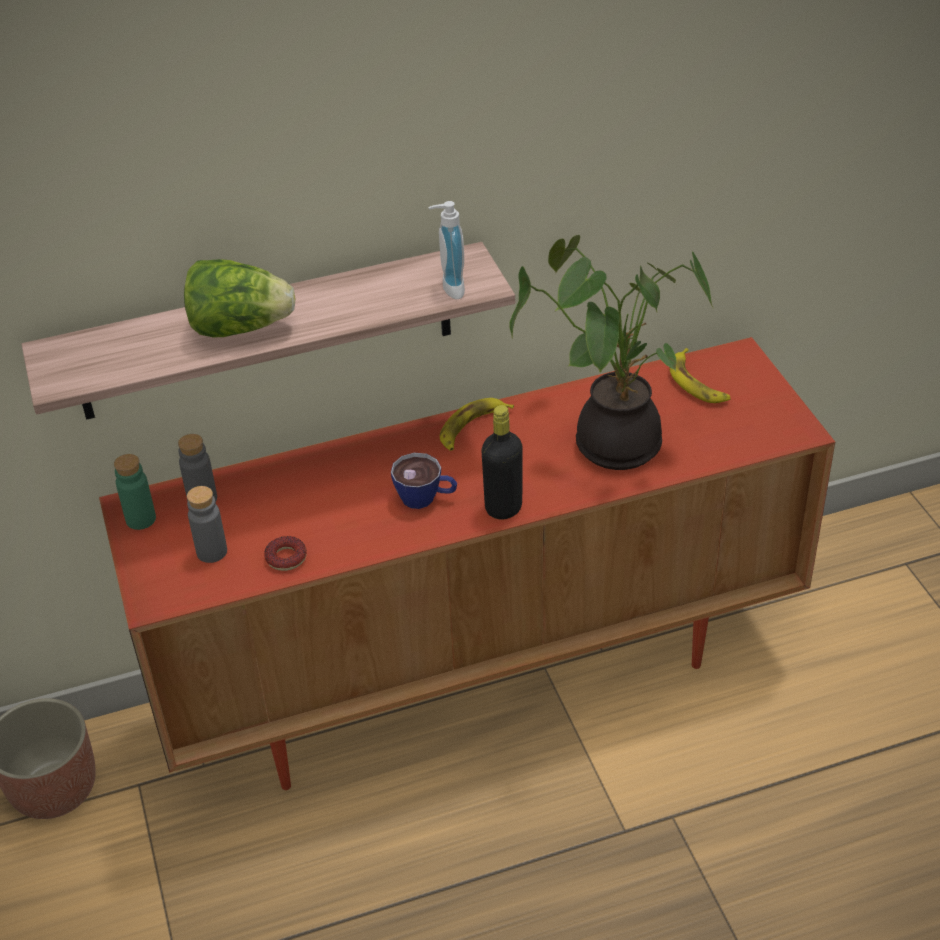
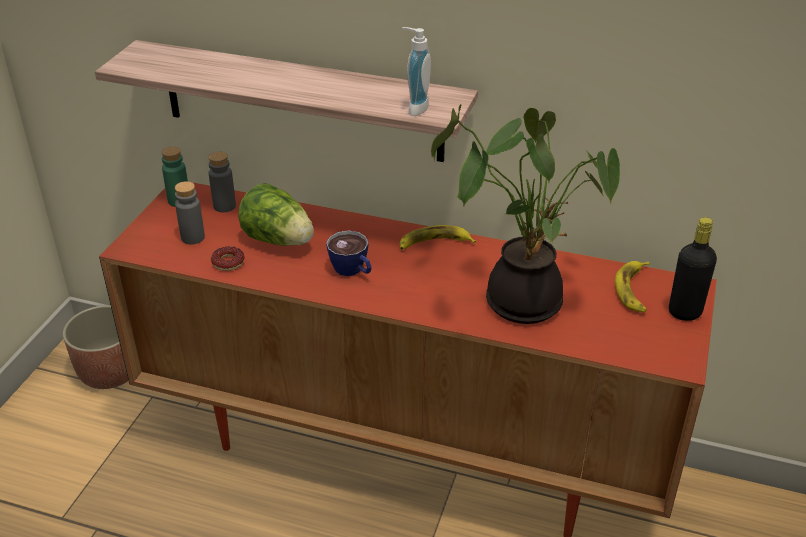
camera: 35 degrees right, 5 degrees down
(240, 328) = (257, 78): lettuce -> lettuce (279, 240)
(503, 508) = (395, 302): black bottle -> black bottle (684, 312)

